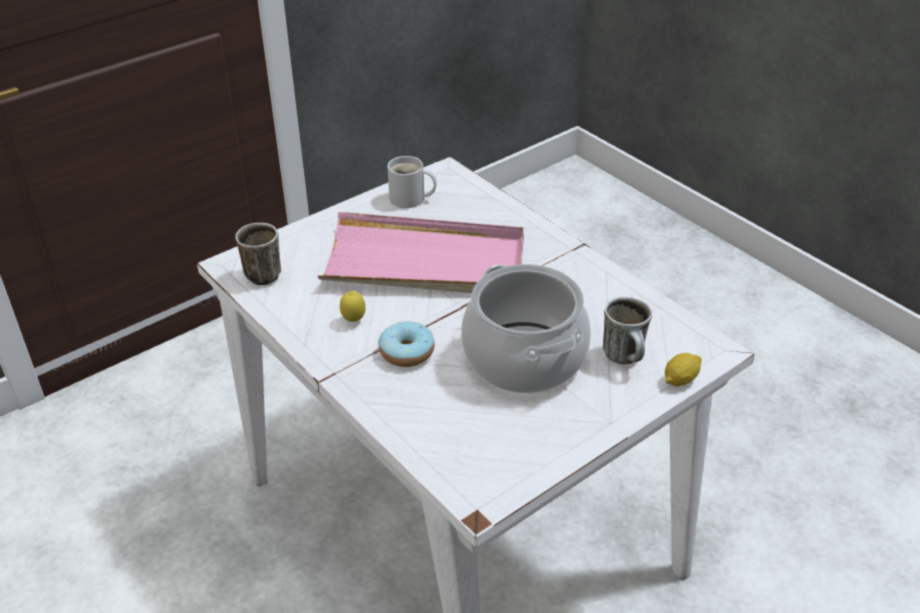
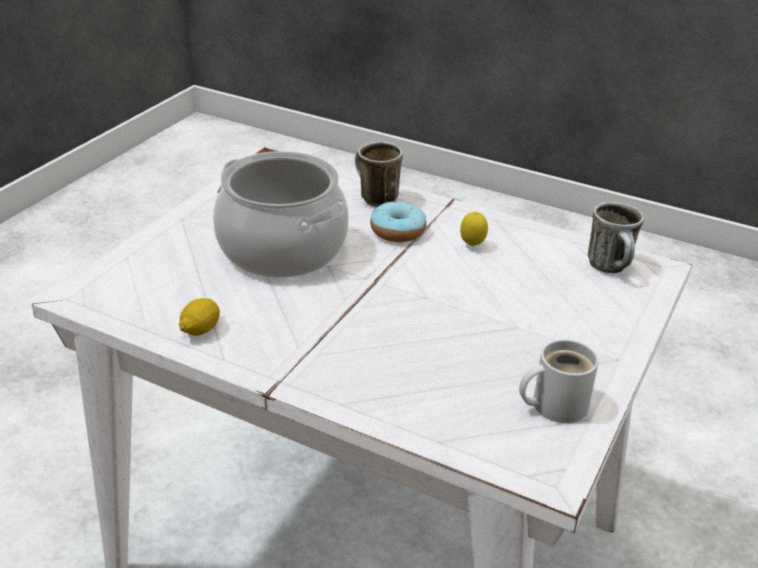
camera: 155 degrees right, 5 degrees down
(425, 263) = (453, 318): pink tray -> none
(627, 358) = (176, 268): mug -> mug (373, 197)
(680, 380) = (117, 261): lemon -> lemon (201, 329)

